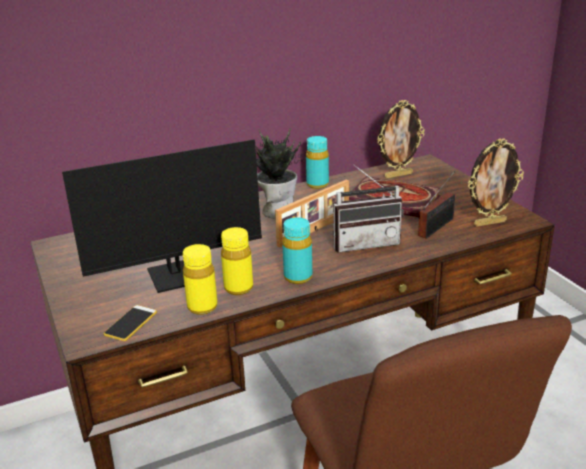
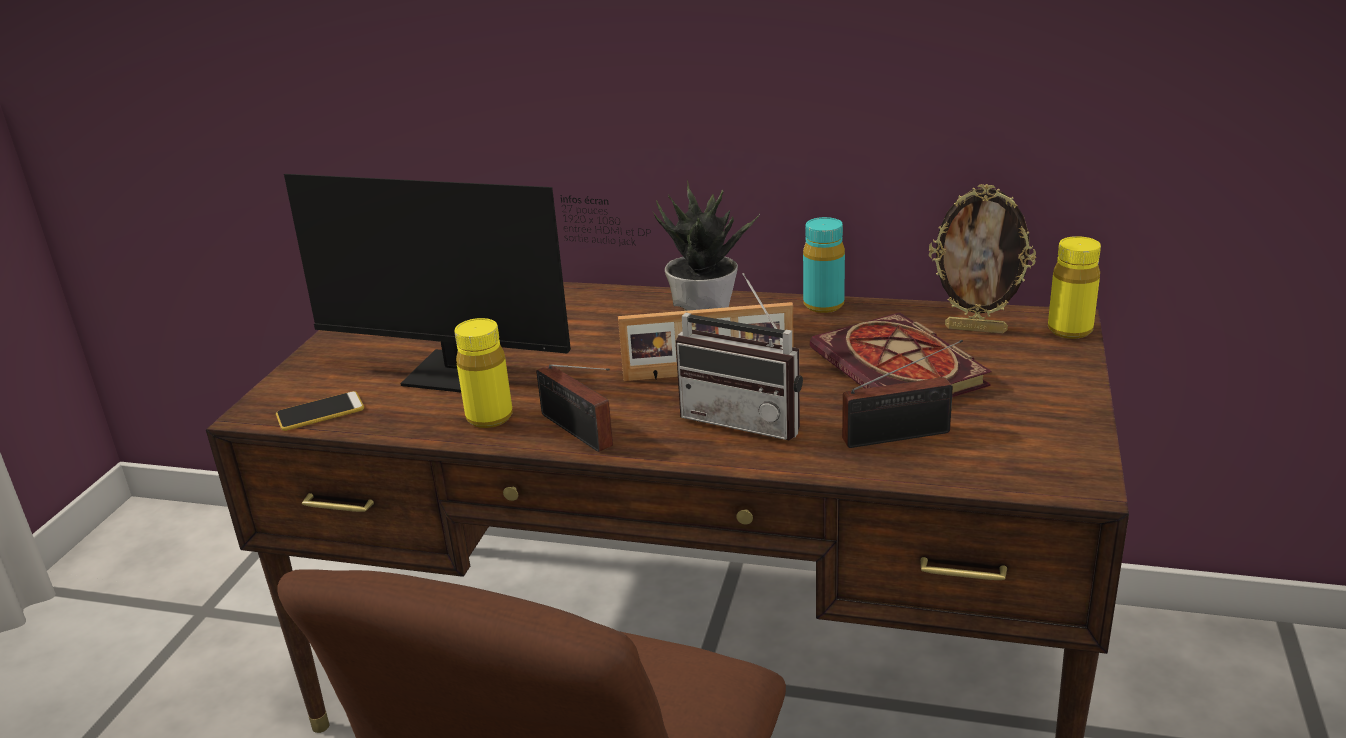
camera: 40 degrees right, 0 degrees up
(202, 307) = (415, 424): yellow bottle -> yellow bottle (1070, 330)
(298, 277) = (579, 432): turquoise bottle -> radio
(489, 223) = (1002, 463): picture frame -> none

